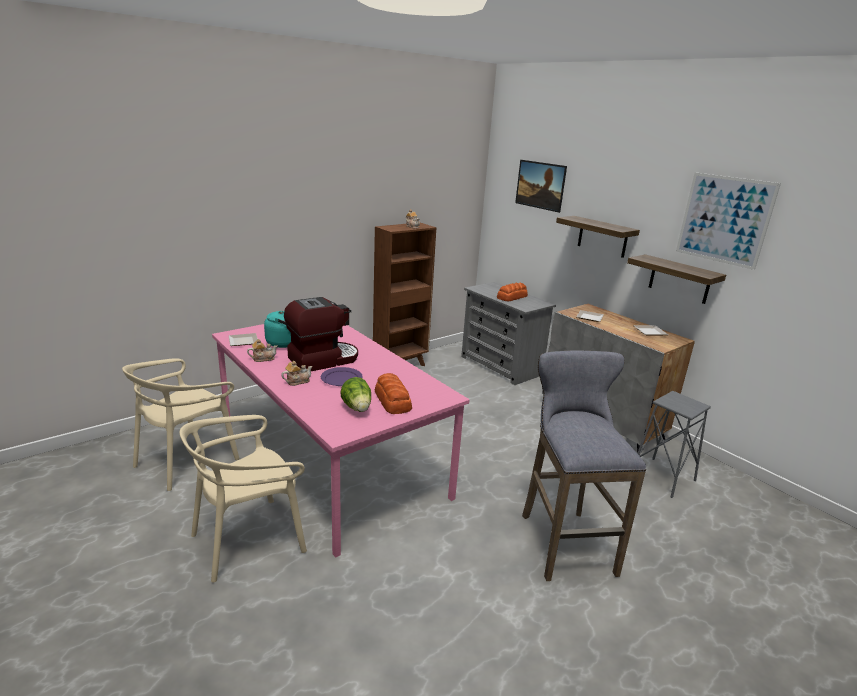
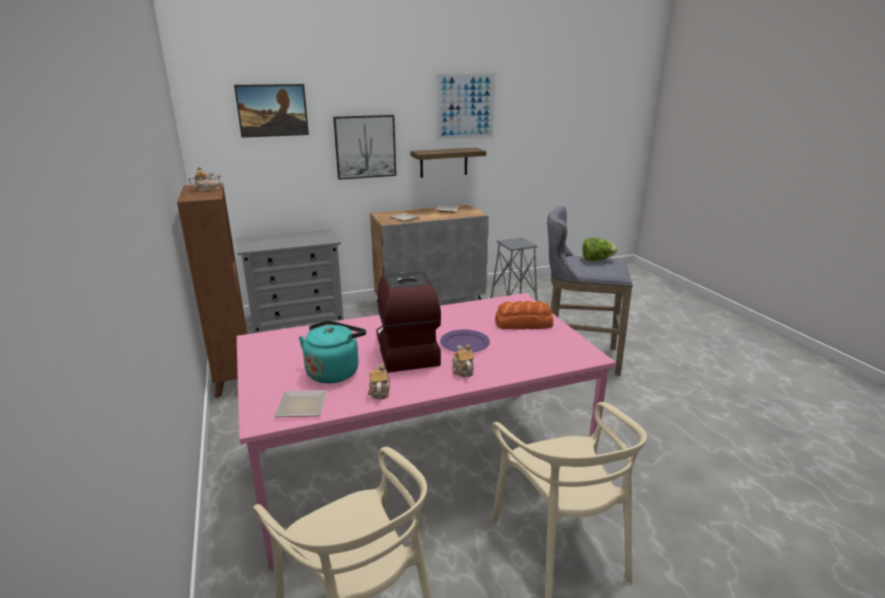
camera: 70 degrees left, 0 degrees up
(357, 408) = (537, 342): lettuce -> lettuce (597, 260)
(511, 297) = (294, 239): bread -> none
(602, 237) = (365, 147): shelf -> picture

